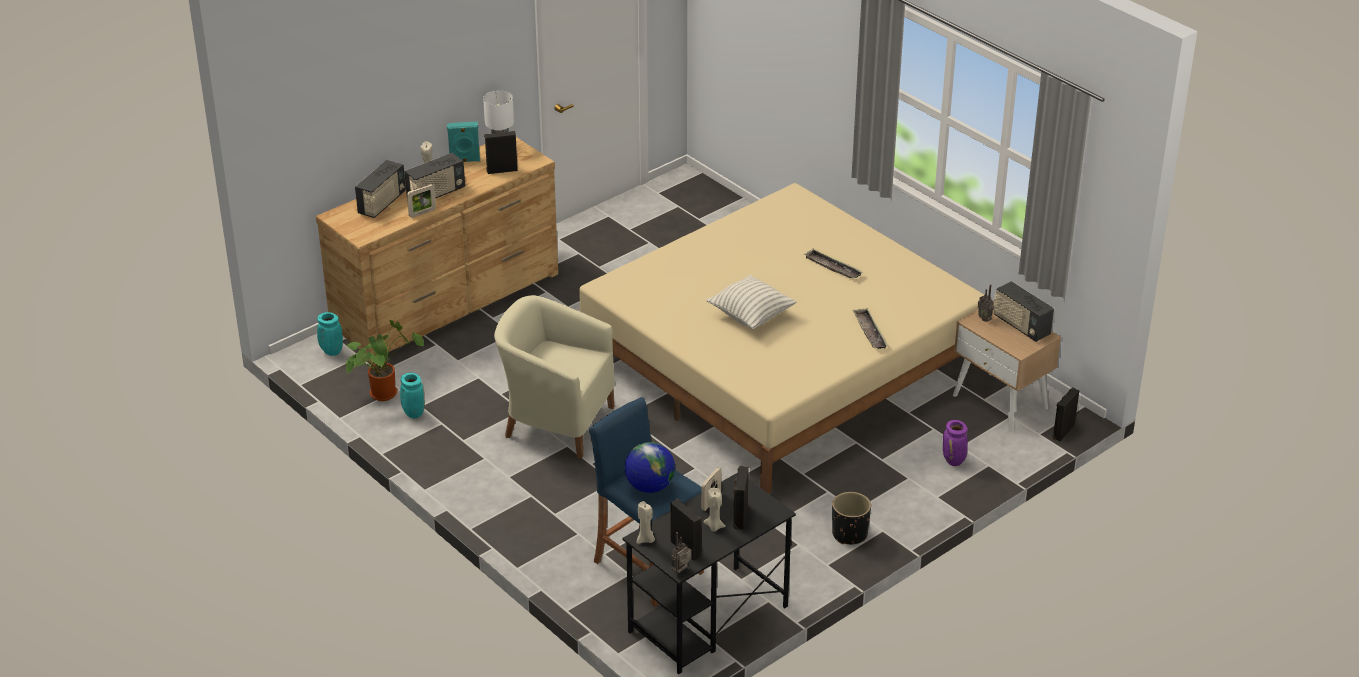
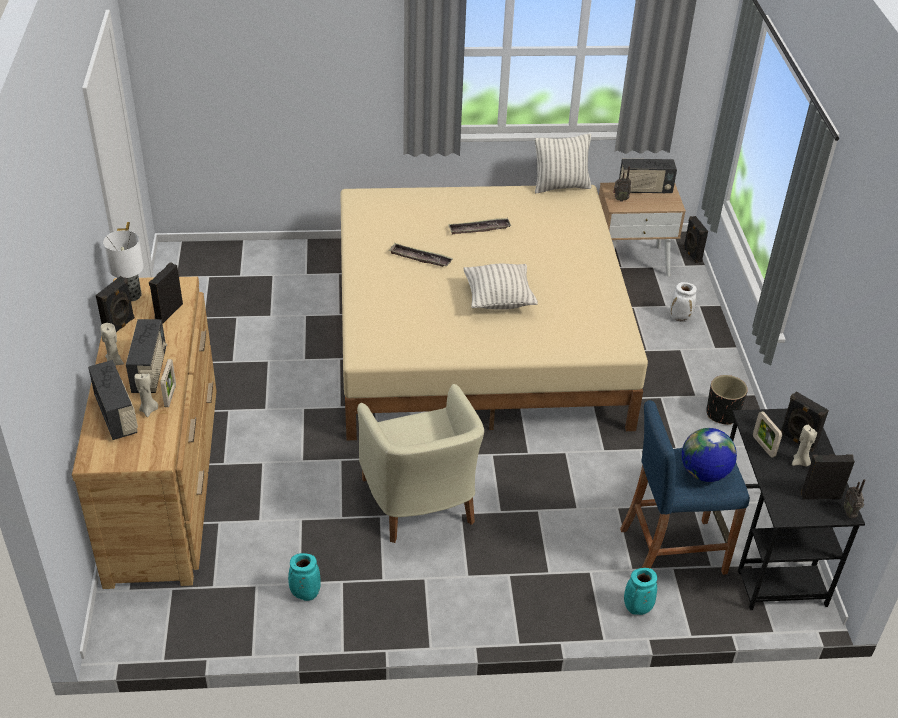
camera: 55 degrees left, 5 degrees up
(331, 351) = (137, 606): turquoise vase -> turquoise vase (637, 609)
(385, 392) = (249, 598): potted plant -> none
(464, 161) = (120, 326): turquoise speaker -> black speaker
(556, 422) = (420, 502): beige armchair -> beige armchair turned 75 degrees counterclockwise
(646, 540) = (789, 513): beige candle -> beige candle (149, 410)
(870, 332) = (583, 255): tray -> tray (420, 258)
(954, 461) = (680, 318): purple vase -> white vase
(956, 281) = (561, 186): none -> pillow

